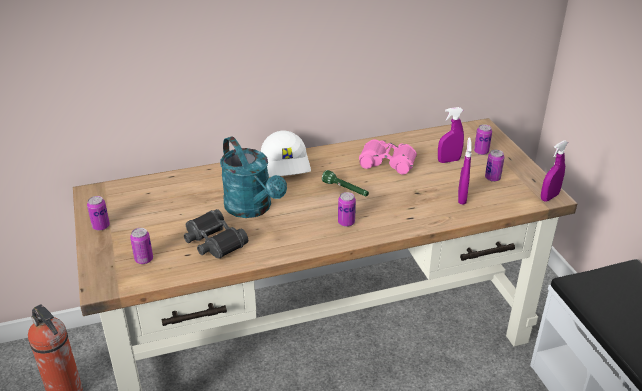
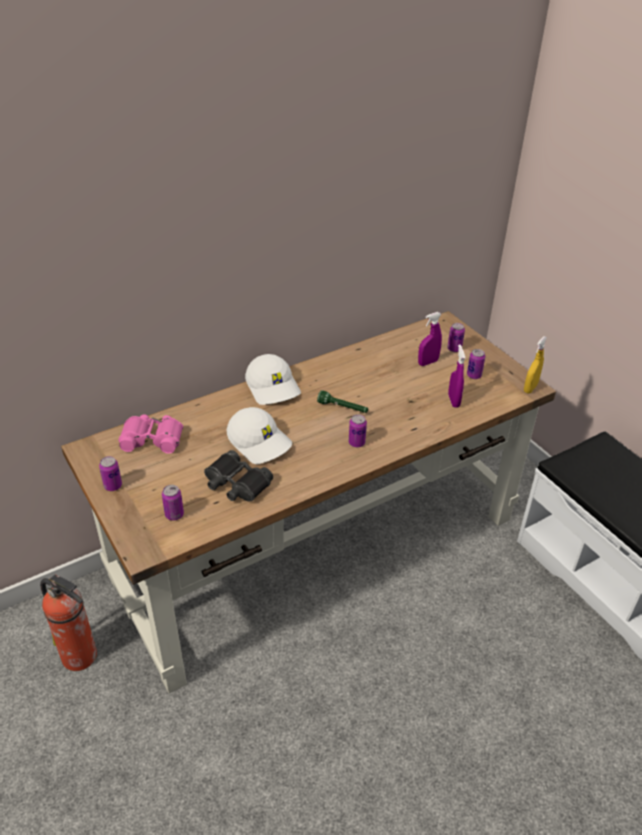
camera: 15 degrees left, 5 degrees up
(252, 208) = (260, 442): turquoise watering can -> white cap
(387, 162) = (371, 372): pink binoculars -> pink binoculars (152, 439)
(549, 197) = (530, 388): purple spray bottle -> yellow spray bottle

